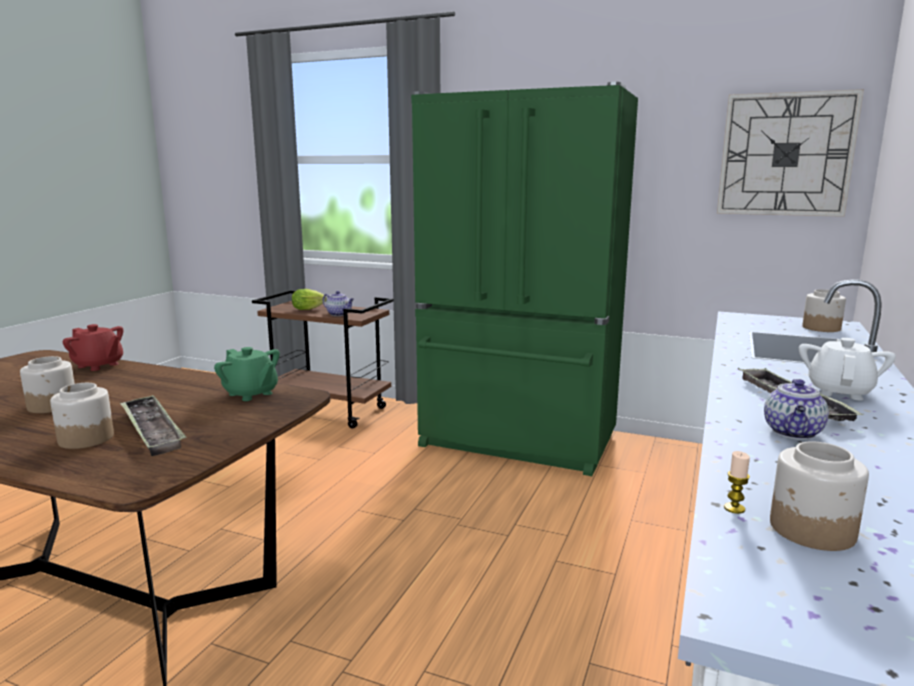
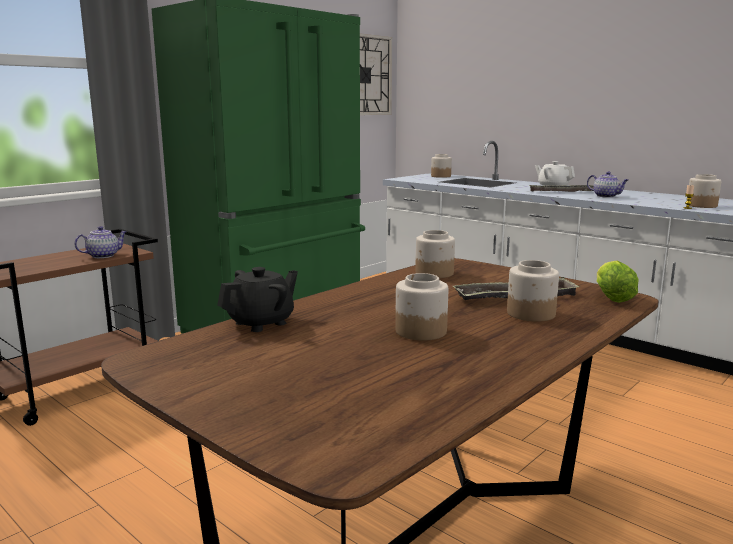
camera: 70 degrees left, 0 degrees up
(98, 365) = (261, 323): red teapot -> black teapot
(251, 394) = (434, 273): green teapot -> jar
(310, 309) = (44, 263): lettuce -> lettuce (611, 297)

